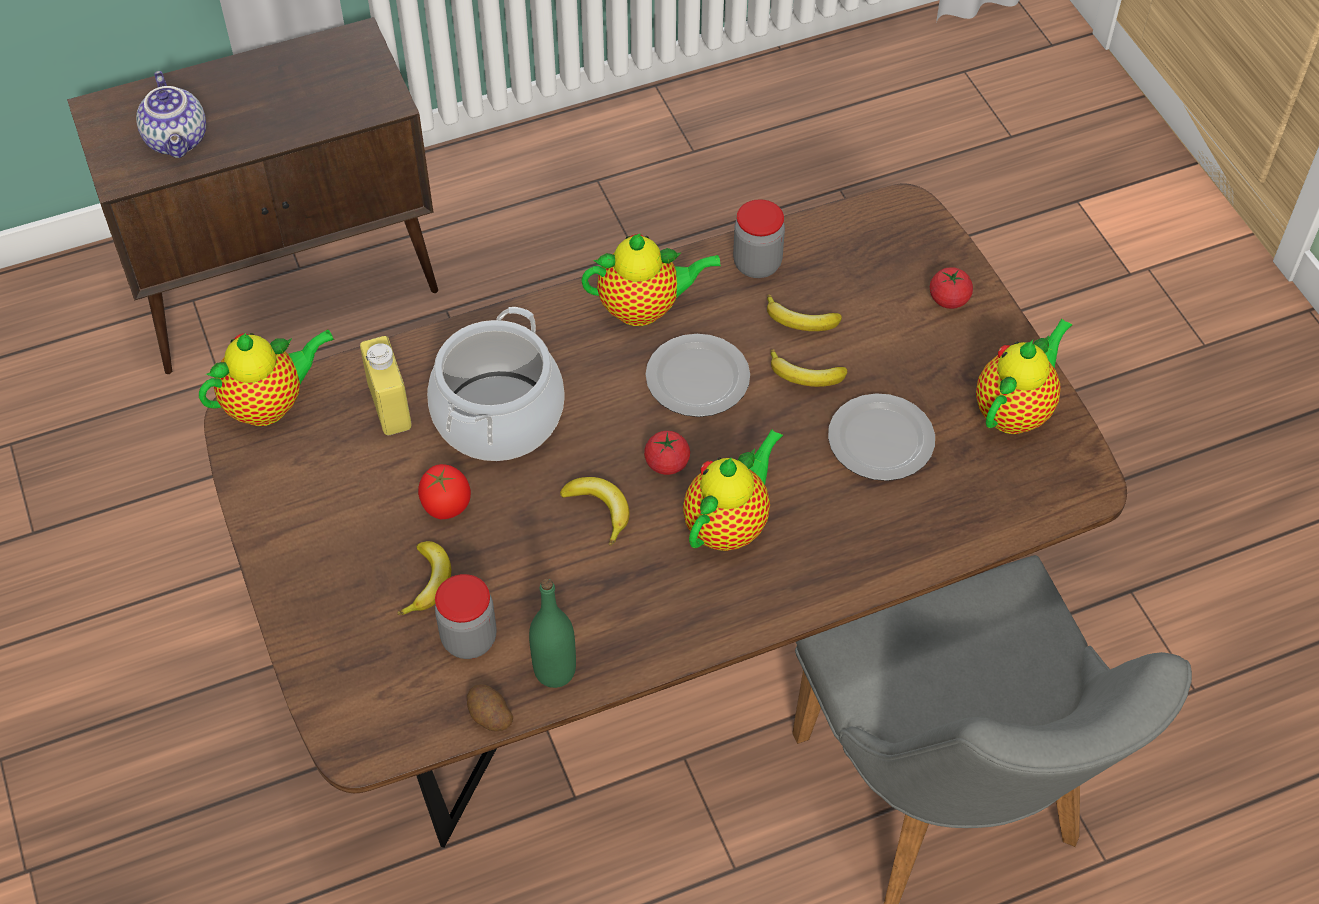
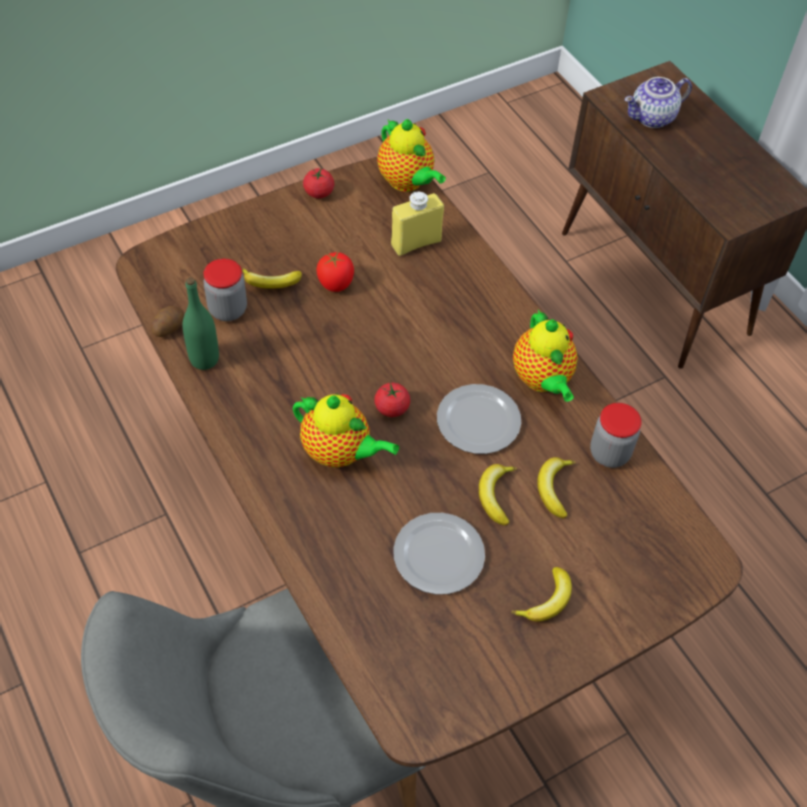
camera: 80 degrees right, 0 degrees up
(497, 416) = (418, 302): cooking pot -> none
(599, 510) = (343, 371): banana -> banana (547, 601)
(949, 299) = (608, 604): tomato -> tomato (319, 192)
(1015, 410) = (491, 664): teapot -> none

